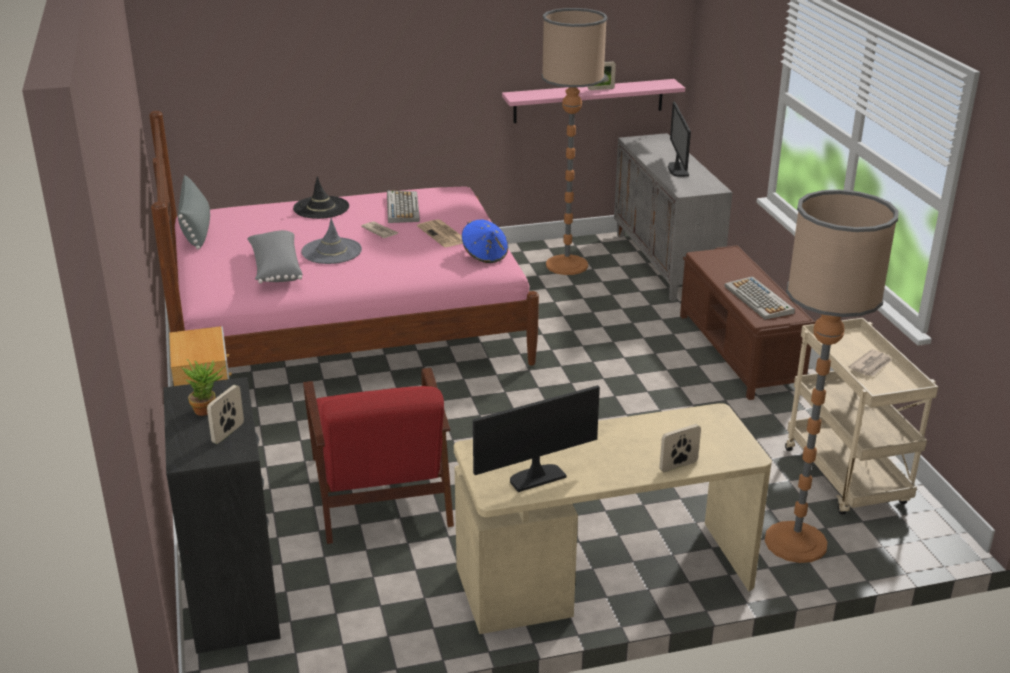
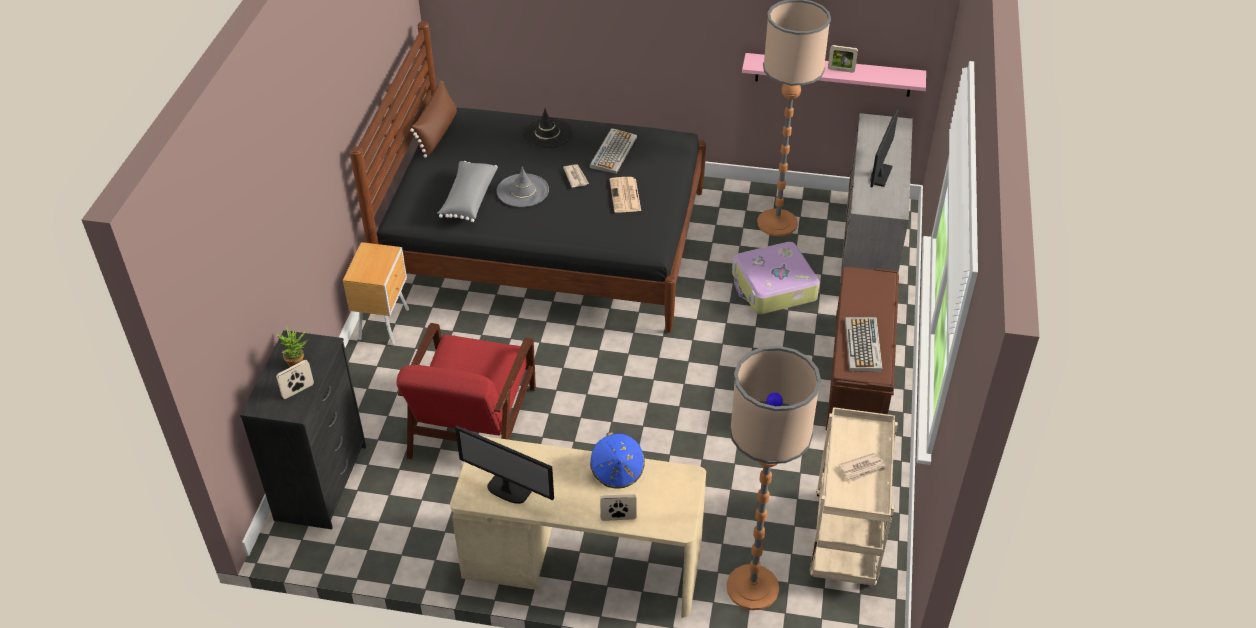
camera: 25 degrees right, 15 degrees up
(196, 230) = (437, 133): grey pillow -> brown pillow
(347, 328) = (547, 243): pink bed -> black bed
(485, 255) = (643, 231): blue hat -> blue hat (617, 471)
(536, 477) = (507, 491): monitor -> monitor turned 150 degrees counterclockwise
(604, 310) = (773, 287): none -> suitcase

